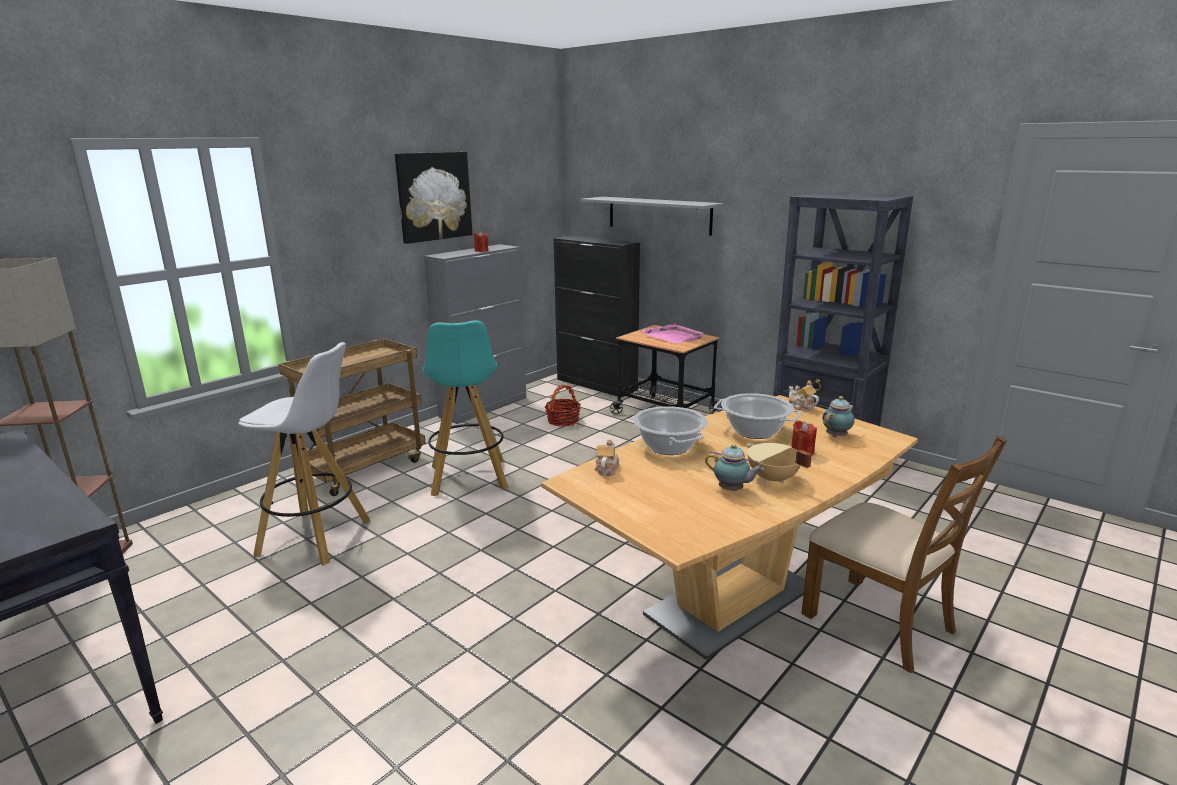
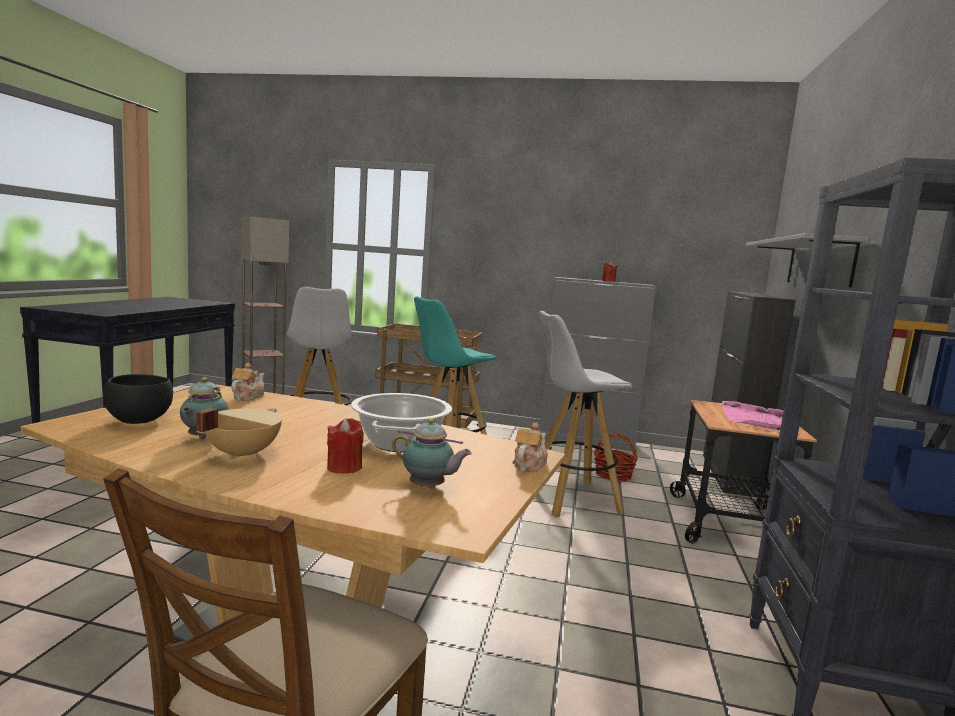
camera: 60 degrees right, 10 degrees down
(433, 196) = (581, 225): picture -> none
(590, 449) = (570, 499): none -> white stool
(606, 469) = (247, 397): teapot -> teapot turned 60 degrees counterclockwise
(669, 447) = (319, 412): cooking pot -> none
(676, 513) = (140, 421): none -> black bowl

